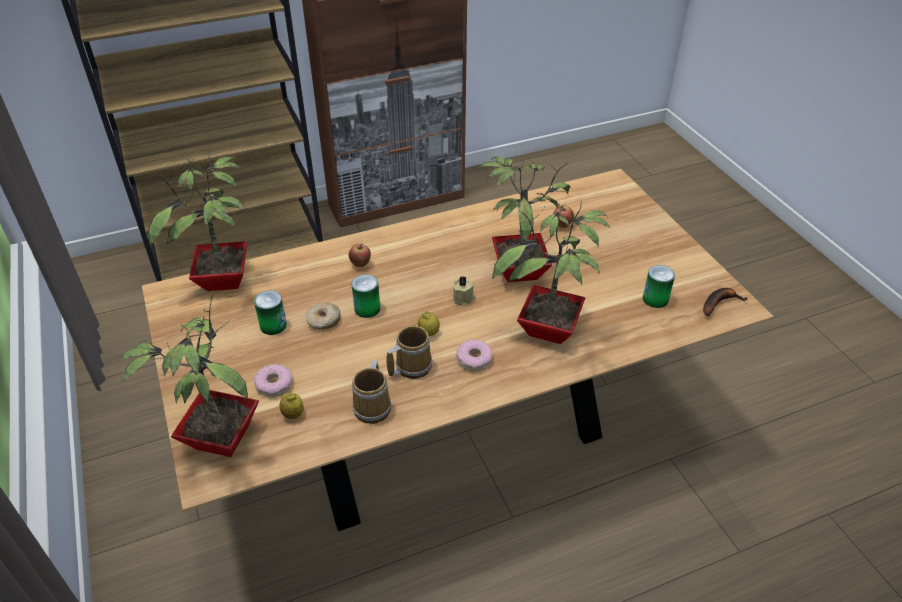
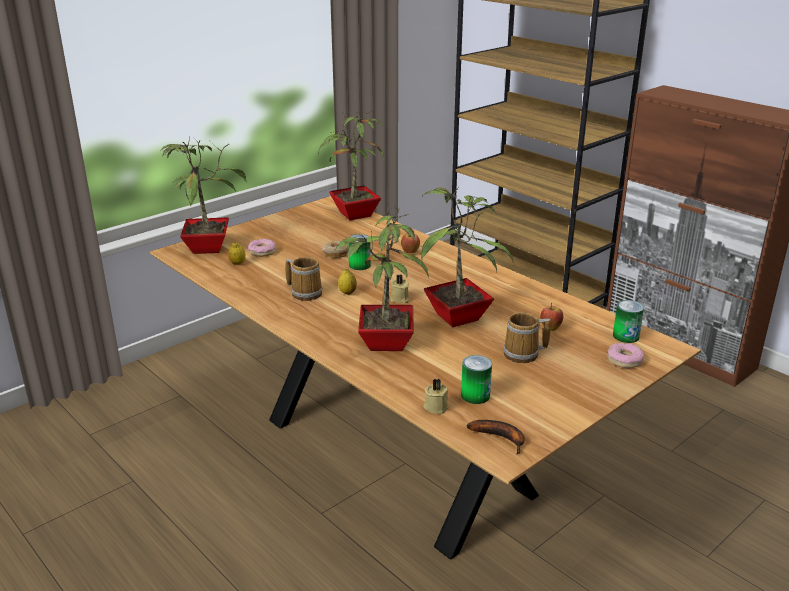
camera: 70 degrees right, 15 degrees down
(273, 325) = (320, 239): can -> can (626, 336)
(374, 406) = (257, 287): mug -> mug (524, 354)
(474, 359) = (327, 315): donut -> donut (624, 360)
(667, 326) = (436, 406): none -> beige candle

